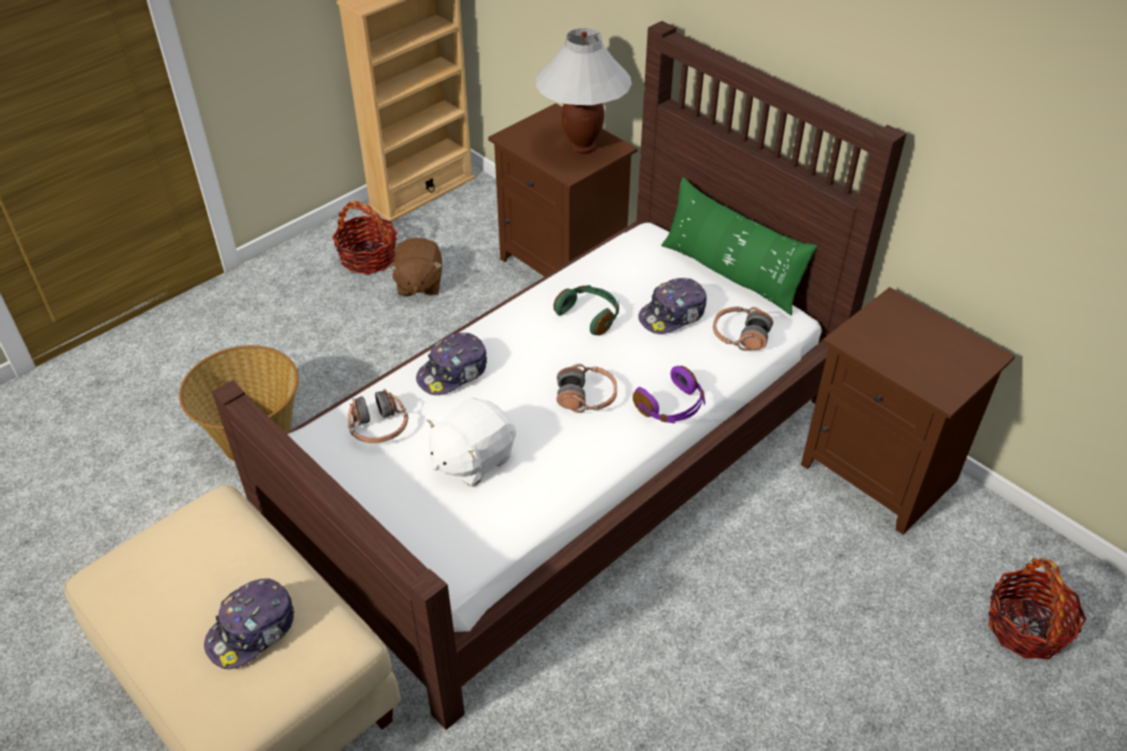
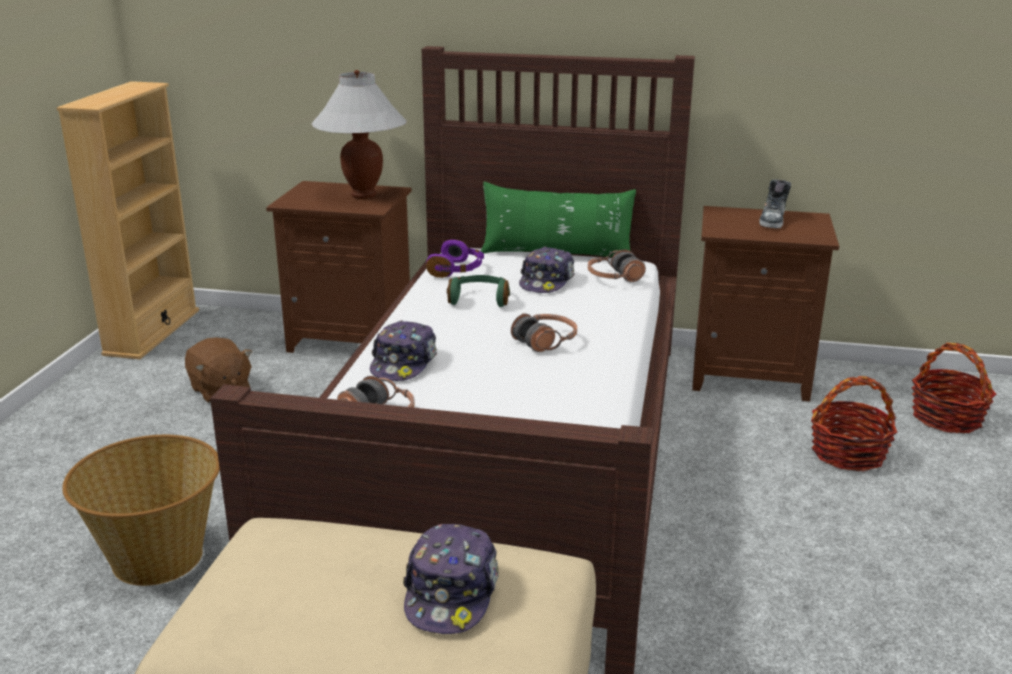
camera: 35 degrees left, 20 degrees down
(368, 258) = (142, 388): basket -> basket (848, 453)
(472, 459) = (499, 406): white plush toy -> none
(671, 407) = (620, 326): purple headphones -> purple headphones (457, 270)
(933, 342) = (773, 220): none -> shoe

